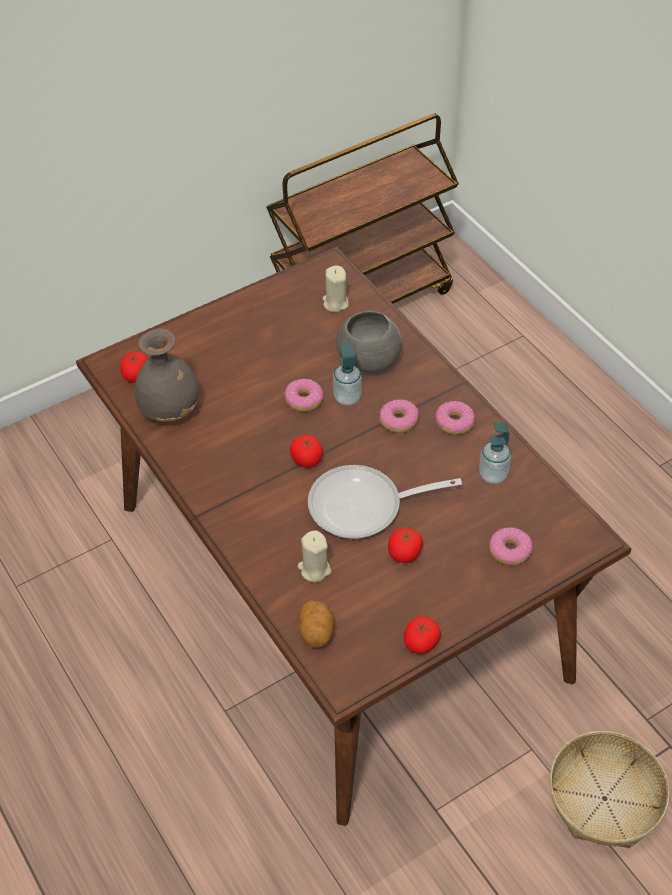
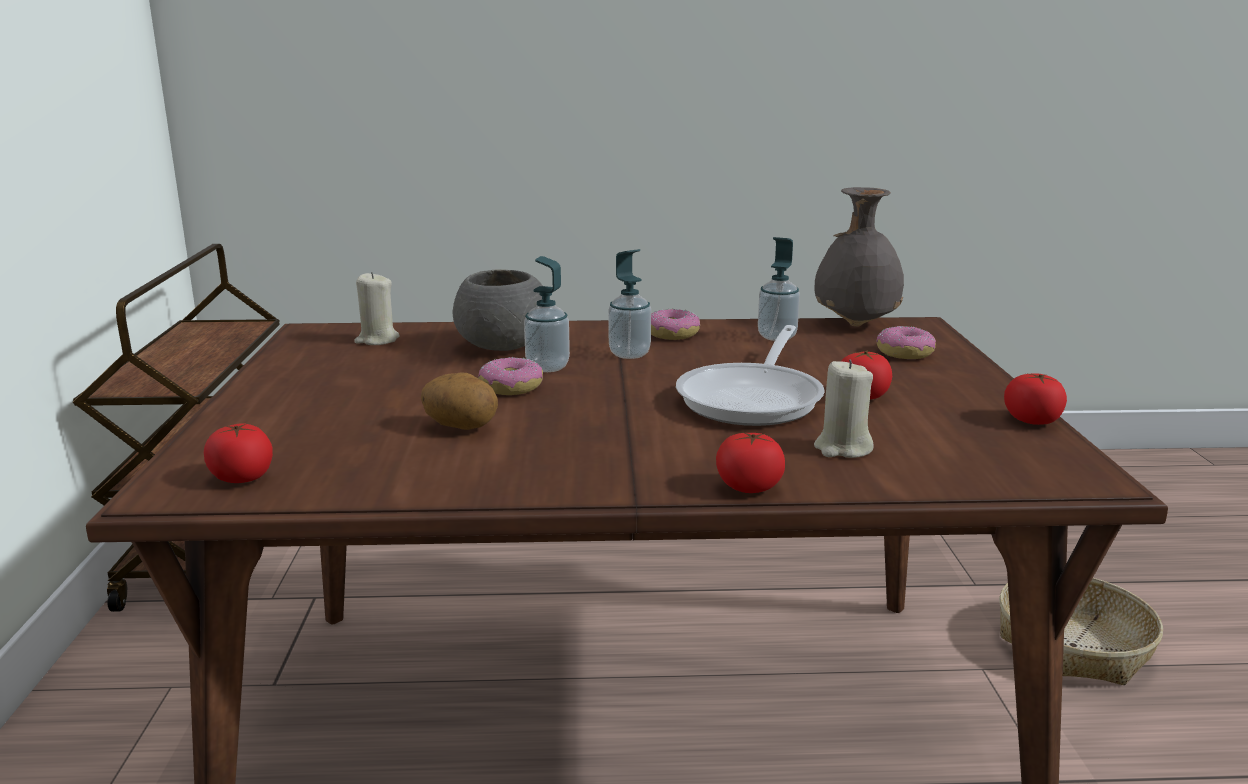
camera: 60 degrees left, 30 degrees down
(170, 410) = (369, 469): grey vase -> grey vase (855, 323)
(307, 459) = (623, 409): tomato -> tomato (749, 487)
(317, 633) = (976, 474): potato -> potato (461, 426)
(399, 421) = (629, 354): donut -> soap dispenser

